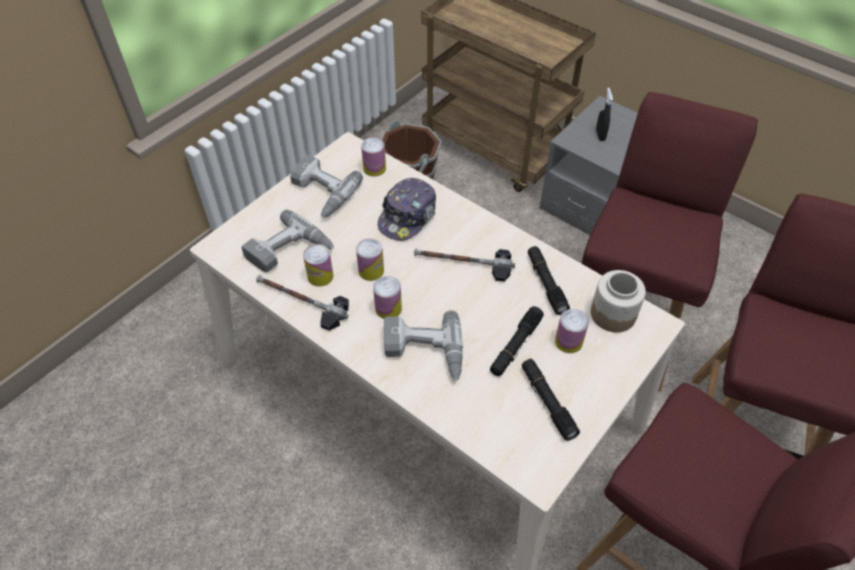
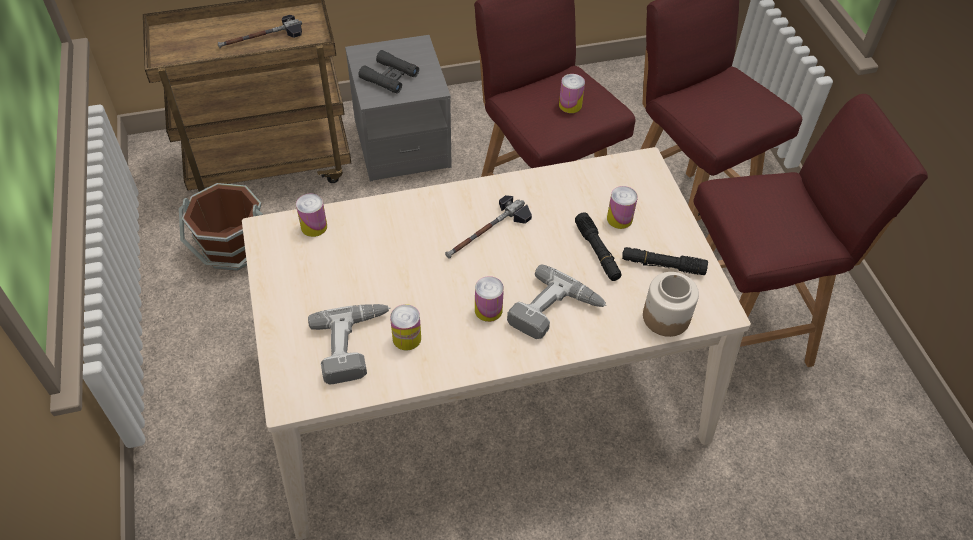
camera: 55 degrees left, 0 degrees up
(301, 302) = (423, 368): hammer -> hammer (261, 38)
(320, 193) = (303, 283): power drill -> none
(371, 270) = (435, 298): can -> can (570, 105)
(408, 216) = (398, 237): cap -> none
(546, 284) = (554, 196): black flashlight -> none
(600, 135) = (389, 77): black spray bottle -> black binoculars
(613, 314) = (616, 178): jar -> jar (666, 316)

